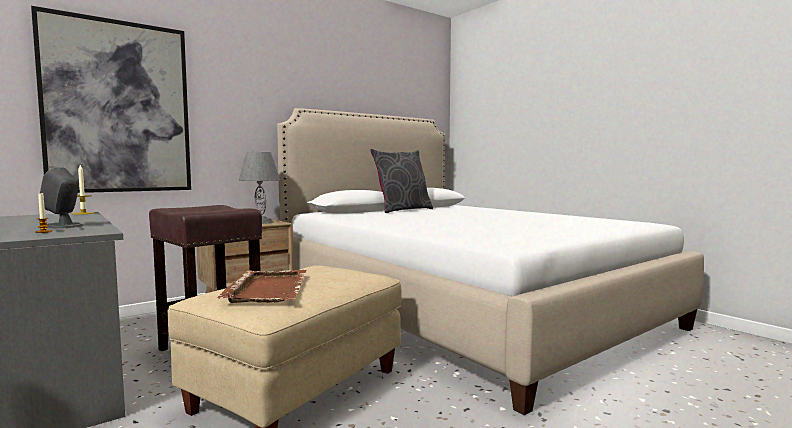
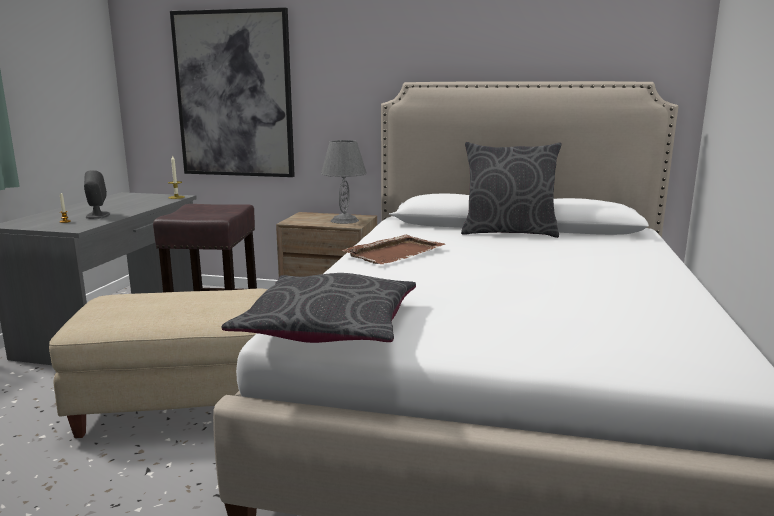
camera: 50 degrees right, 10 degrees up
(268, 288) = (141, 304): brown tray -> brown tray (395, 252)
(515, 240) = (329, 327): none -> grey pillow

